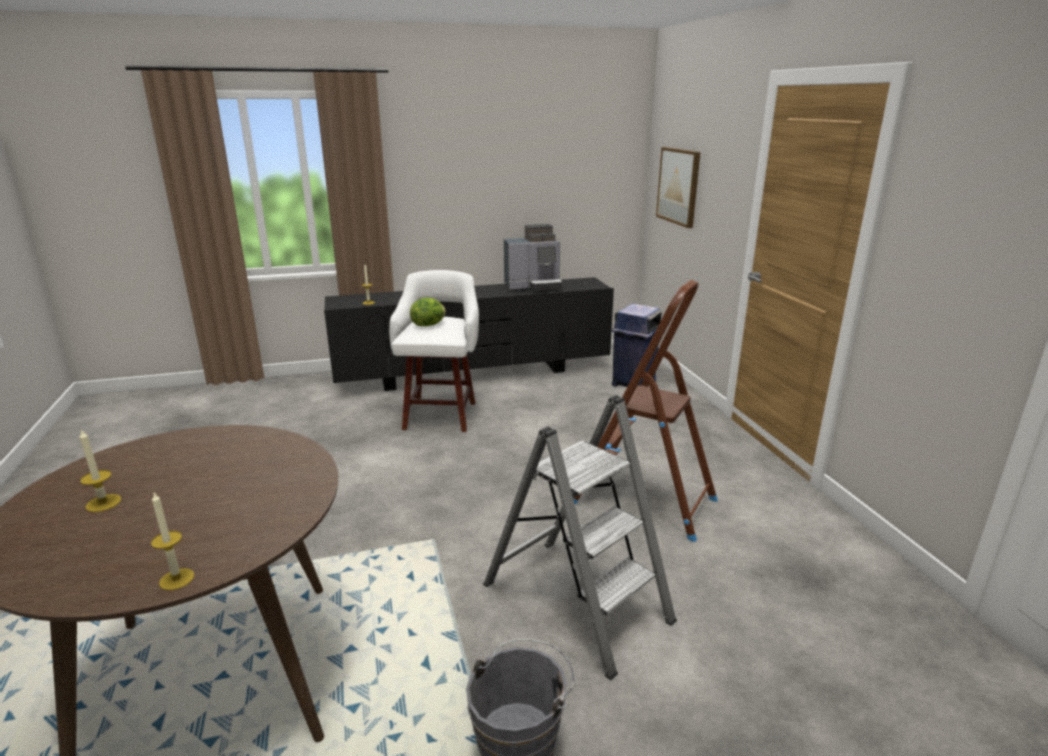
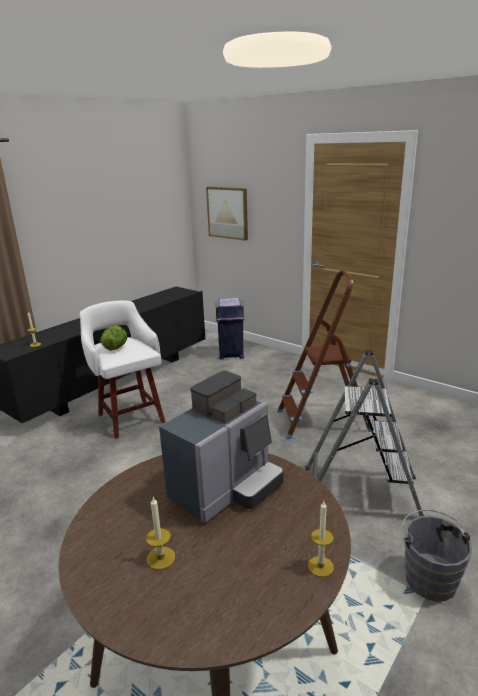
camera: 35 degrees left, 0 degrees up
(534, 287) = (146, 302): coffee machine -> coffee machine (227, 488)

